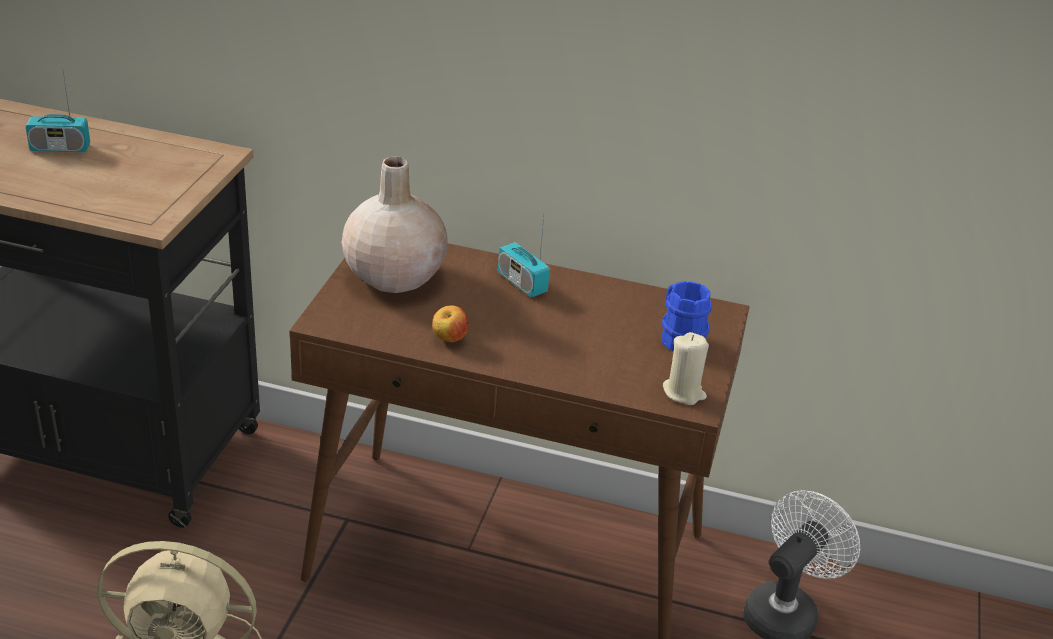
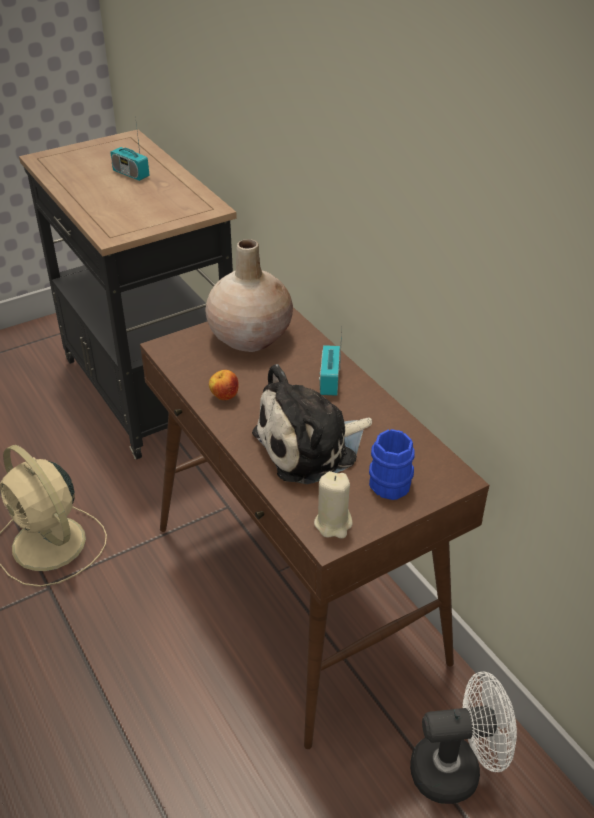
camera: 45 degrees right, 5 degrees up
(583, 343) = (311, 446): none -> plush toy

